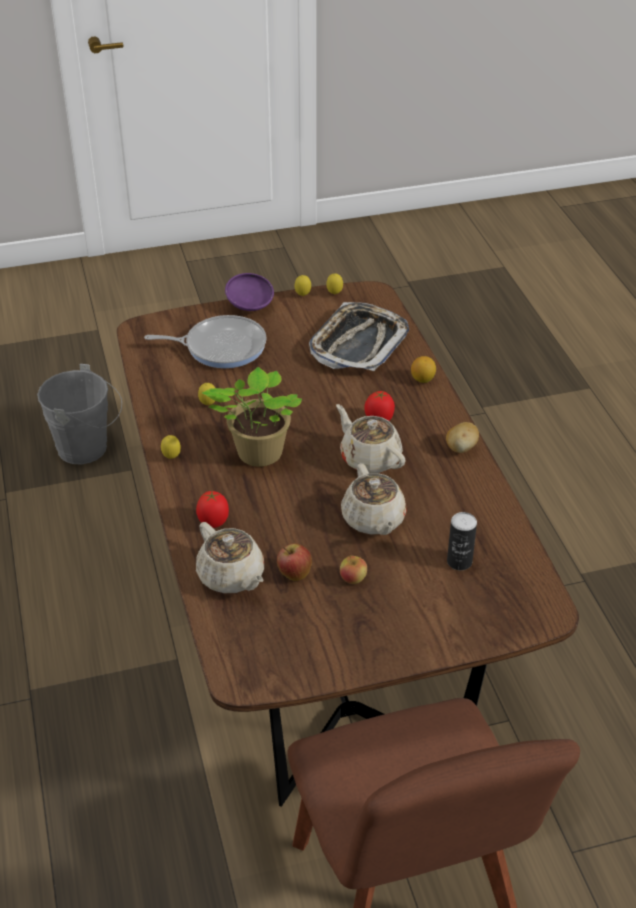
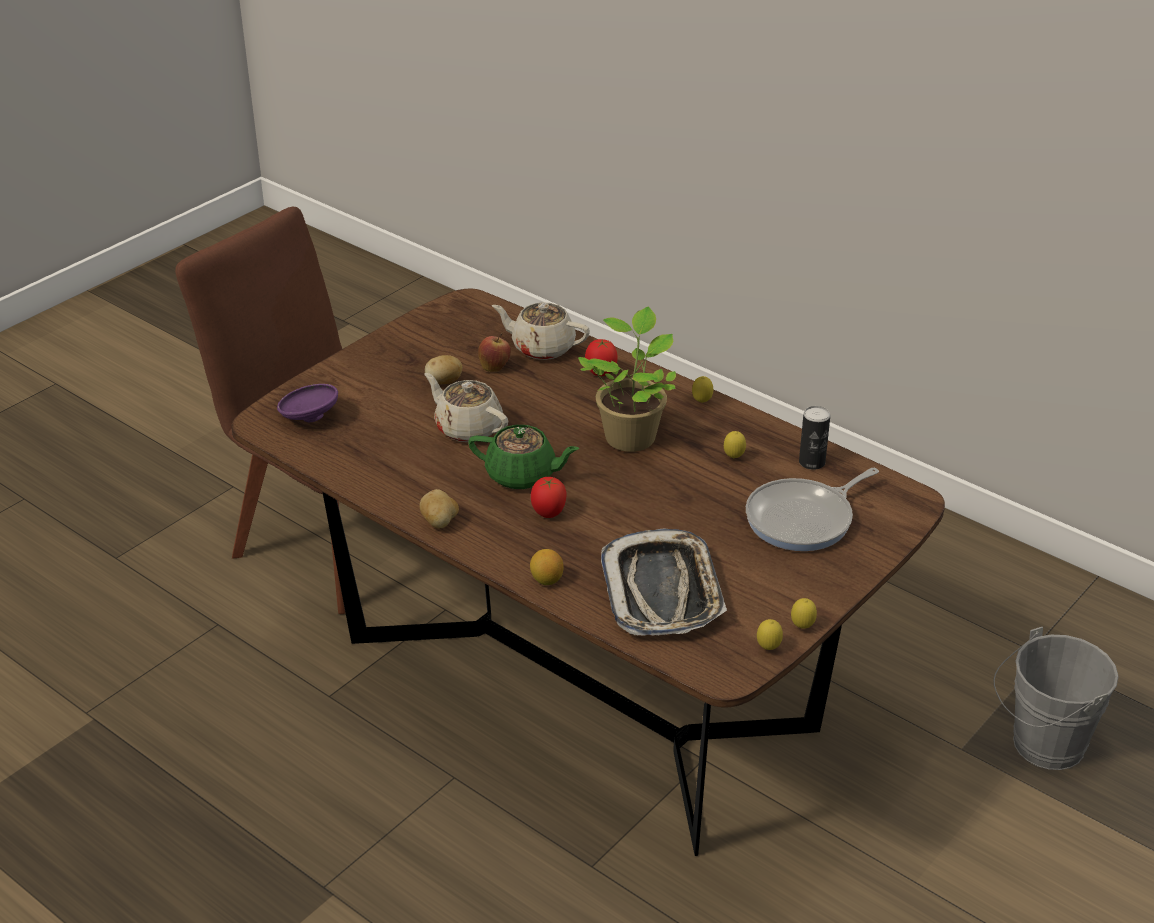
camera: 145 degrees right, 5 degrees down
(250, 306) = (842, 583): purple bowl -> purple bowl (309, 417)
(353, 579) = (444, 382): apple -> potato
(369, 458) = (522, 475): beige teapot -> green teapot
(459, 561) = (364, 427): can -> can (812, 462)

